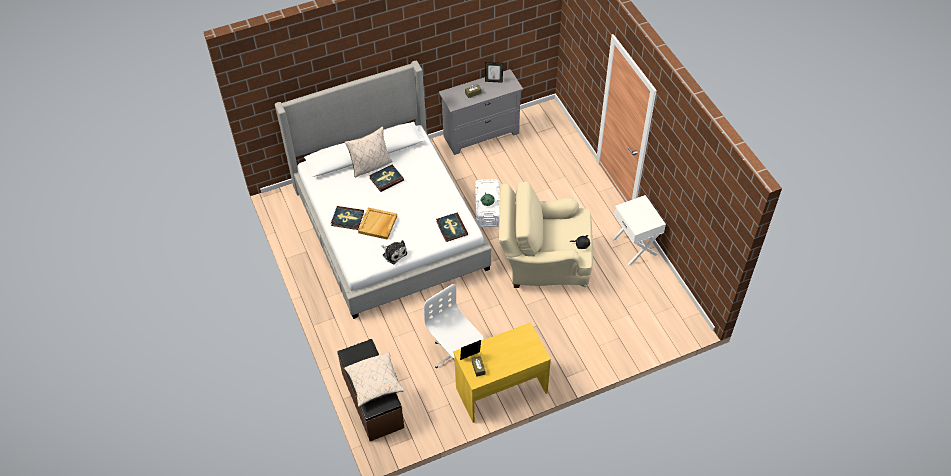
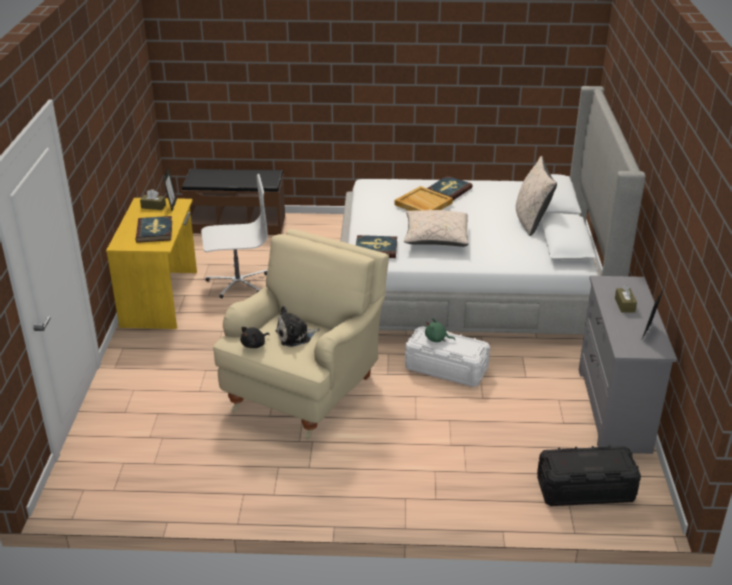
camera: 115 degrees right, 20 degrees down
(374, 384) = (221, 178): beige pillow -> beige pillow (436, 239)
(386, 179) = (499, 225): book -> book (155, 231)
(394, 253) = (370, 206): plush toy -> plush toy (295, 336)
(548, 133) = (585, 489): none -> black storage box
(635, 246) = (258, 495): white nightstand -> none

